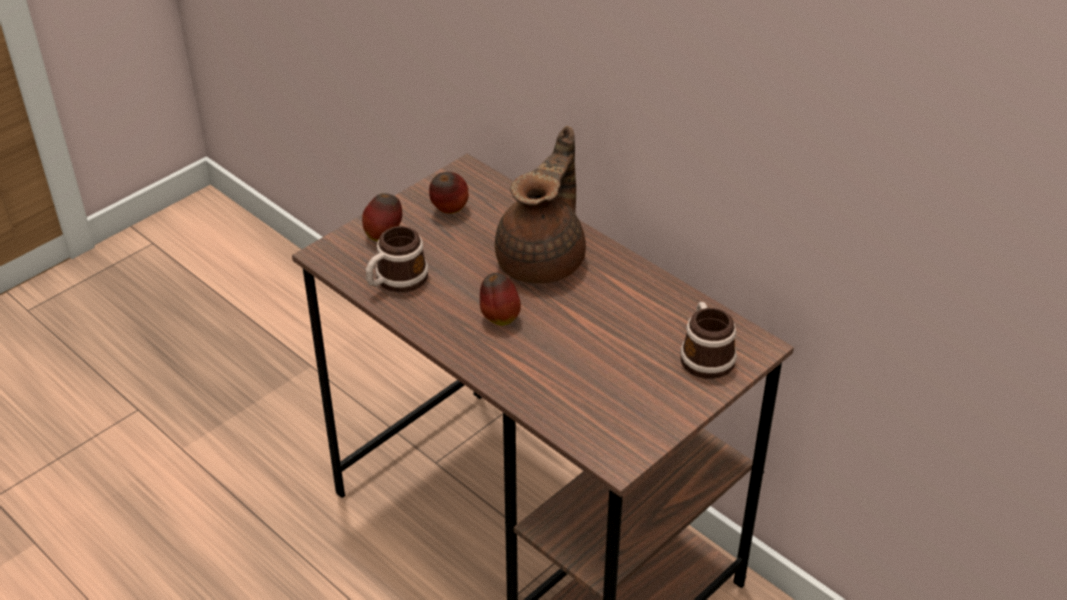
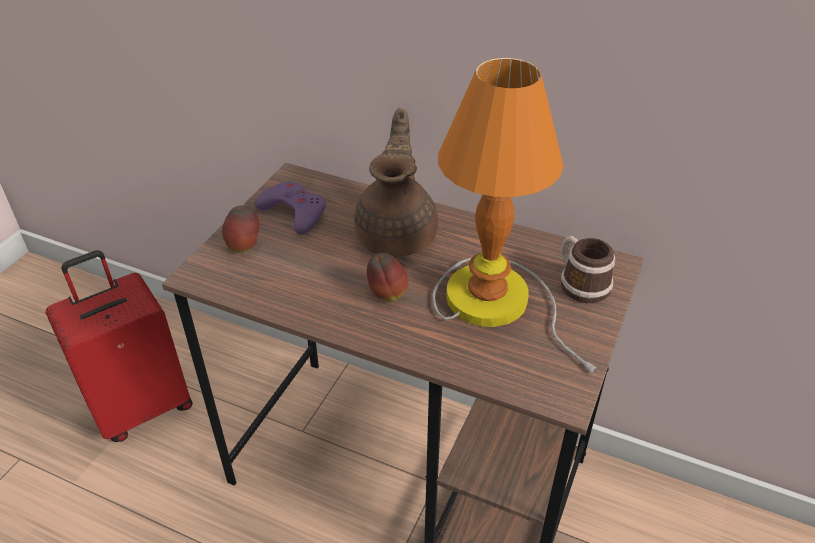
camera: 20 degrees left, 0 degrees up
(275, 389) = (141, 406): none -> red suitcase
(396, 281) = (274, 284): mug -> none
(449, 211) = (294, 212): apple -> purple game controller
(607, 351) = (497, 300): none -> table lamp

